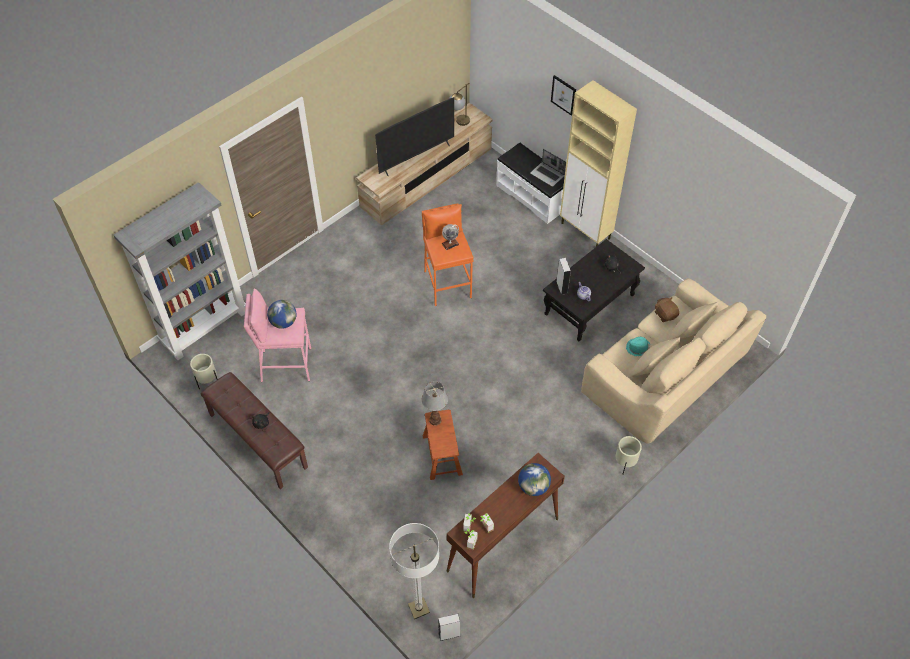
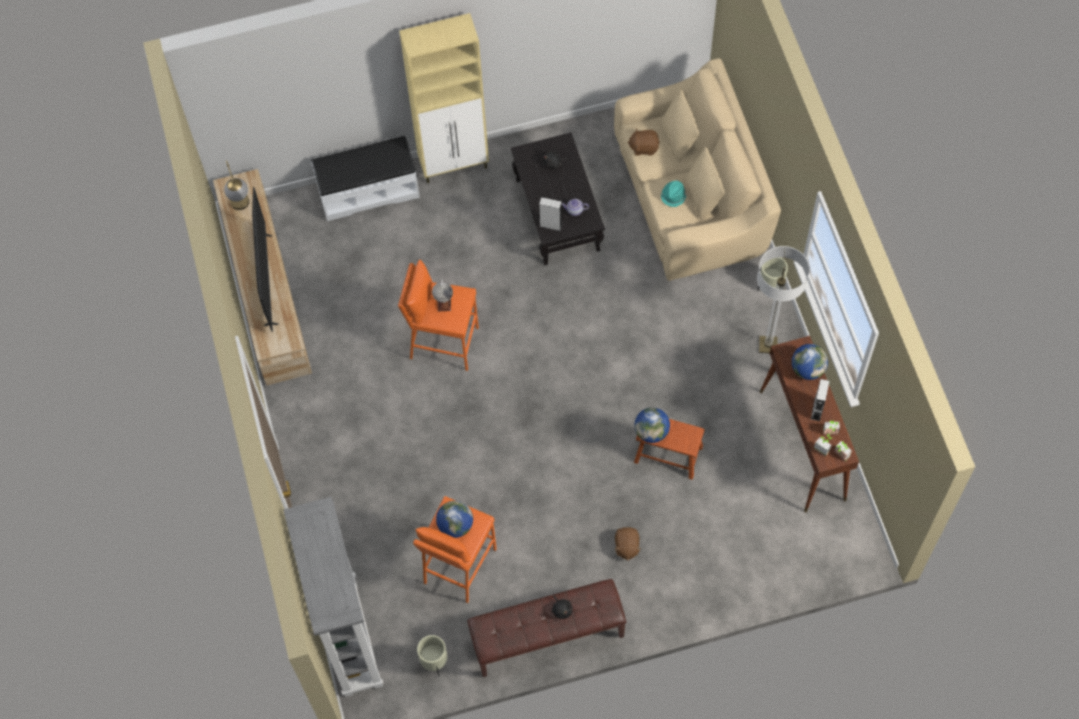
camera: 60 degrees left, 10 degrees up
(286, 365) = (459, 566): pink stool -> orange stool
(352, 460) = (626, 546): none -> brown plush toy
(419, 608) = (832, 556): floor lamp -> floor lamp (768, 345)
(435, 420) = (651, 432): table lamp -> globe
(449, 634) = (873, 541): grey speaker -> grey speaker (817, 409)
(547, 175) = (382, 156): laptop -> none
(563, 95) = (357, 71): picture -> none

